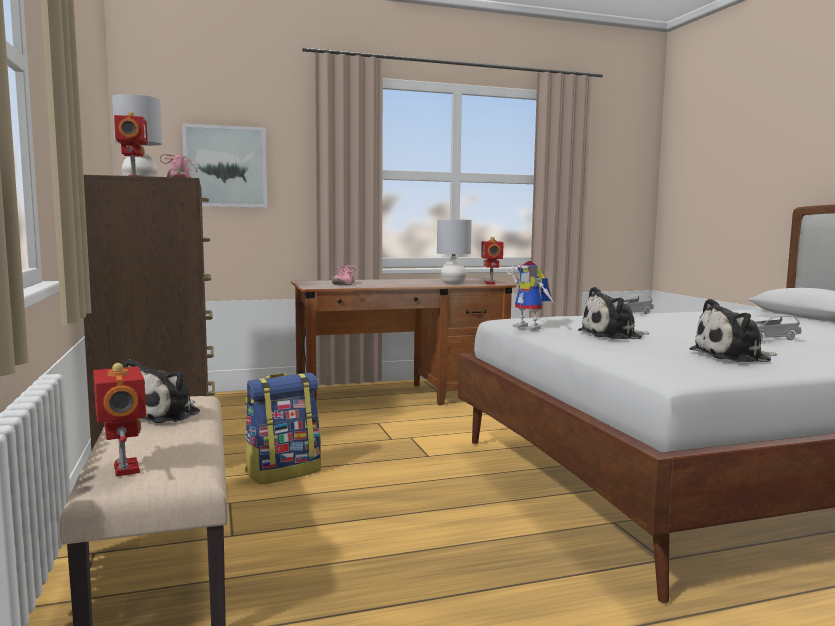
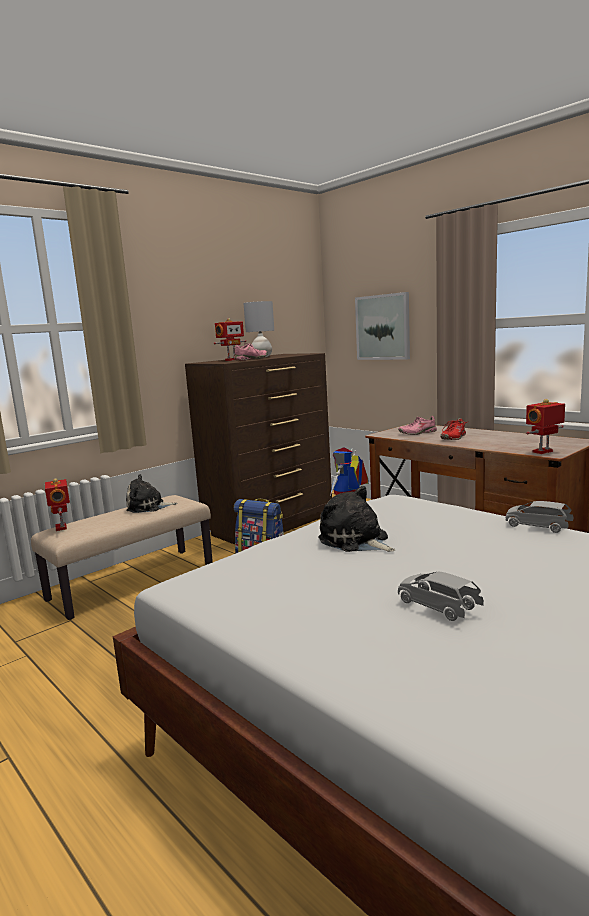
camera: 65 degrees right, 5 degrees up
(123, 469) = (62, 527): toy robot -> toy robot turned 120 degrees clockwise
(390, 283) = (453, 438): none -> red shoe
(453, 283) = (507, 446): grey table lamp -> none
(734, 356) = (291, 598): plush toy -> none

